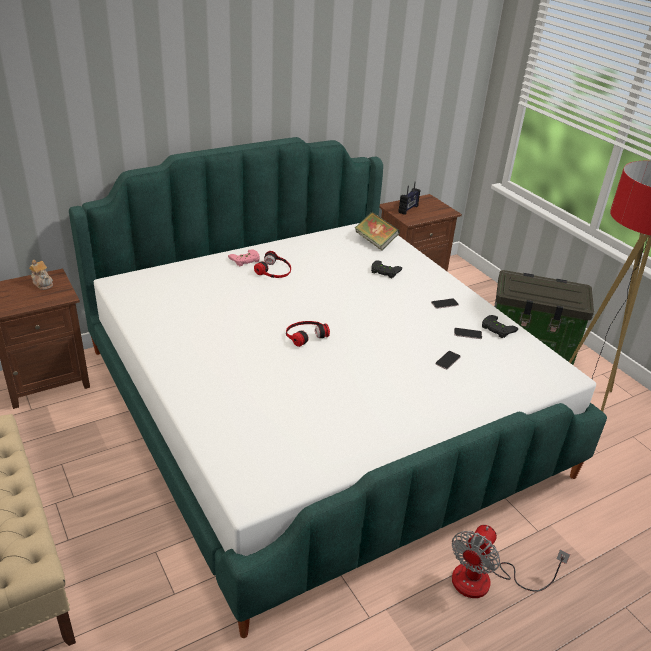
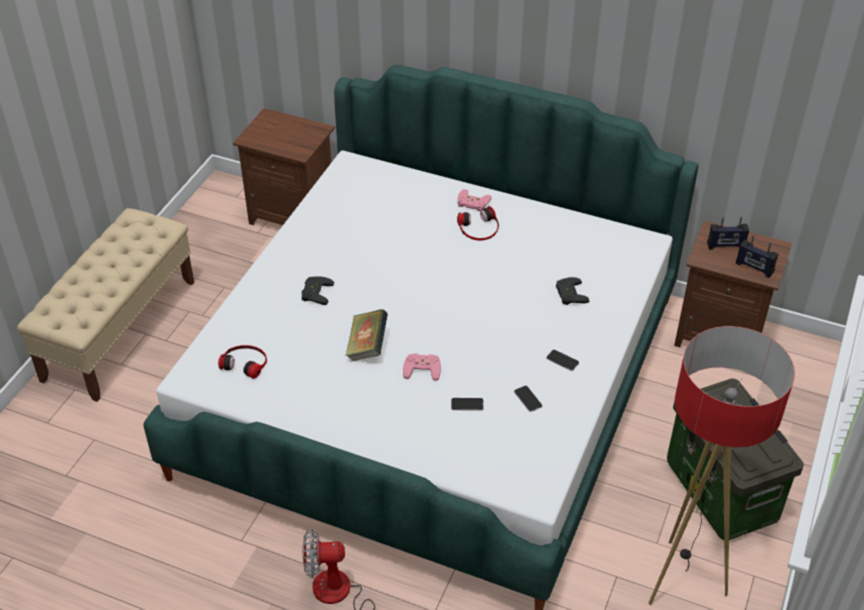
camera: 55 degrees right, 10 degrees up
(43, 283) = (304, 132): teapot -> none
(305, 334) = (403, 301): headphones -> headphones (245, 362)
(375, 242) = (620, 259): book -> book (367, 346)
(387, 360) = (422, 367): none -> pink game controller
(437, 211) = (754, 268): none -> radio
(496, 329) = (561, 415): black game controller -> black game controller (315, 292)

